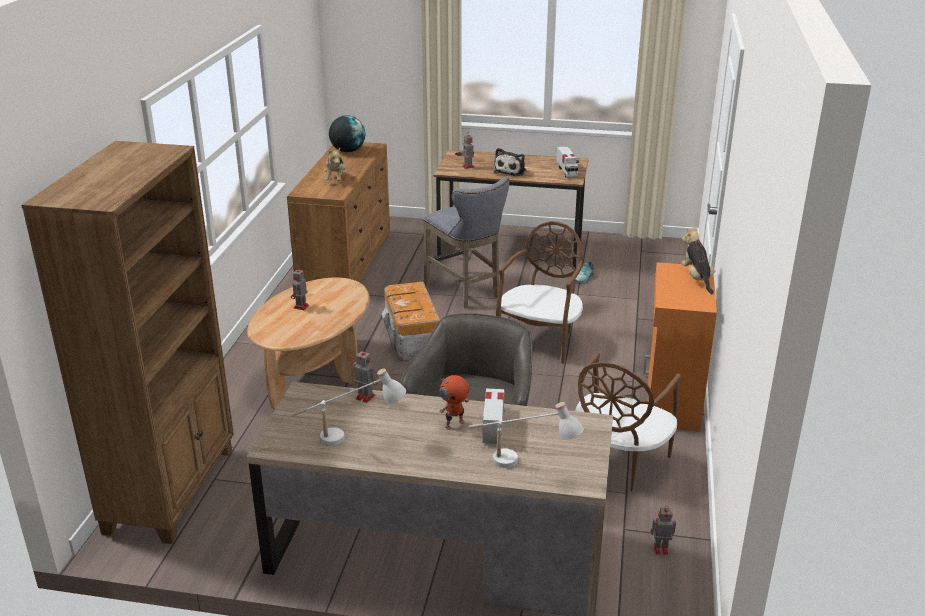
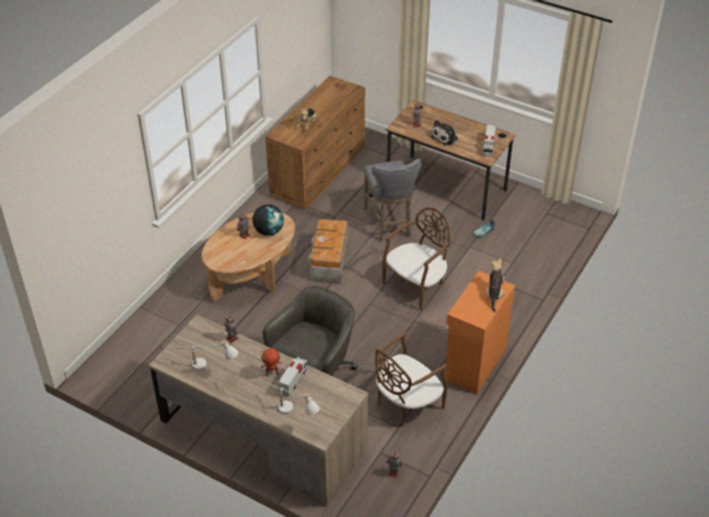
camera: 20 degrees right, 15 degrees up
(172, 489) = (132, 347): brown bookcase -> none
(348, 151) = (332, 91): globe -> globe (269, 231)

